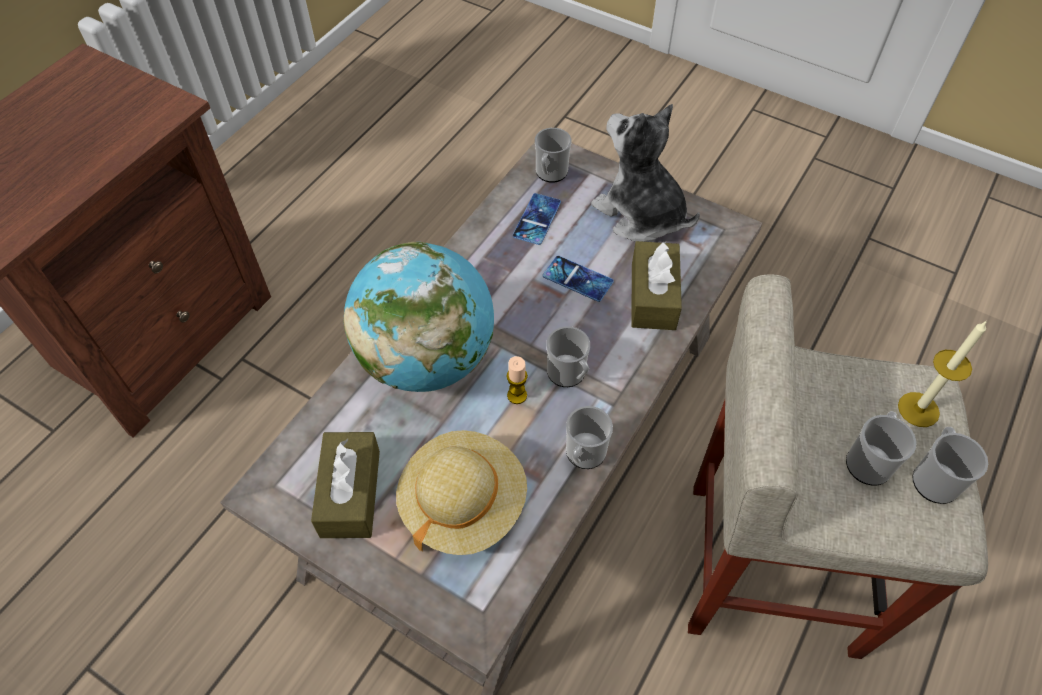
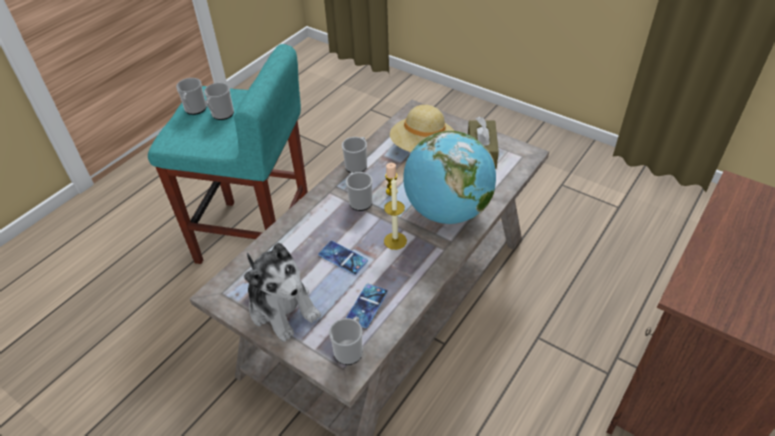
camera: 175 degrees left, 10 degrees down
(653, 296) = (293, 245): brown tissue box -> none
(768, 566) = (256, 237): beige stool -> turquoise stool
(918, 409) = (181, 133): candle -> candle (395, 241)

